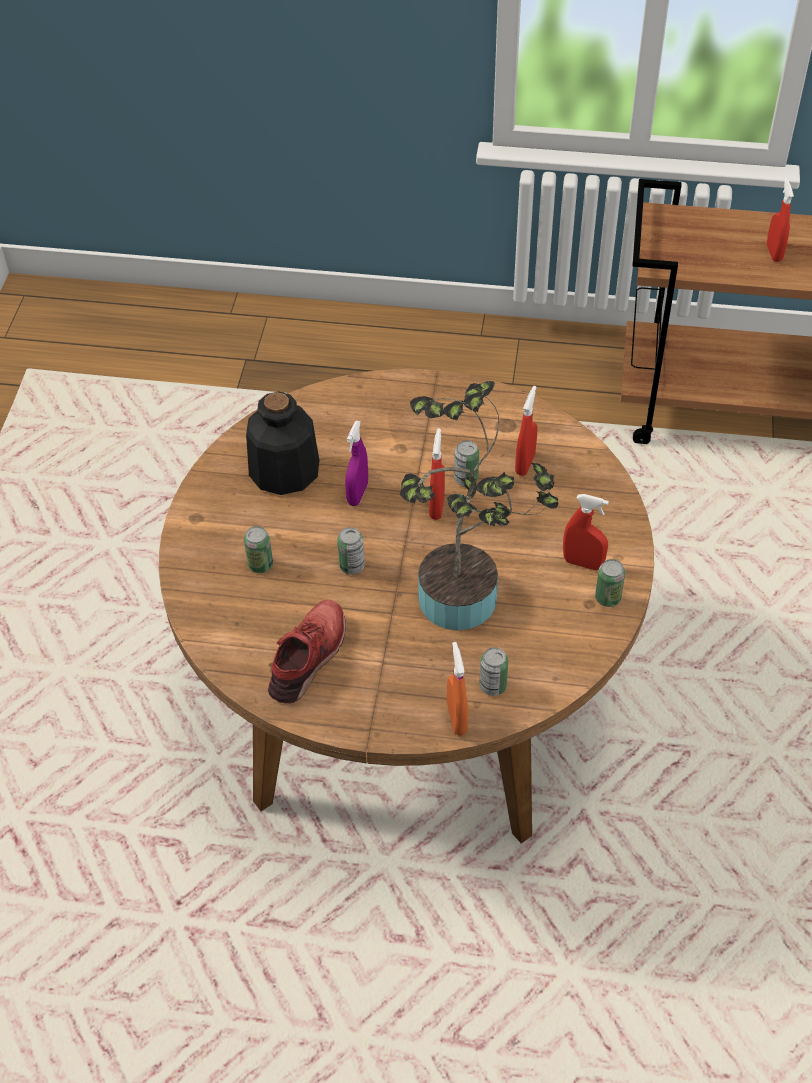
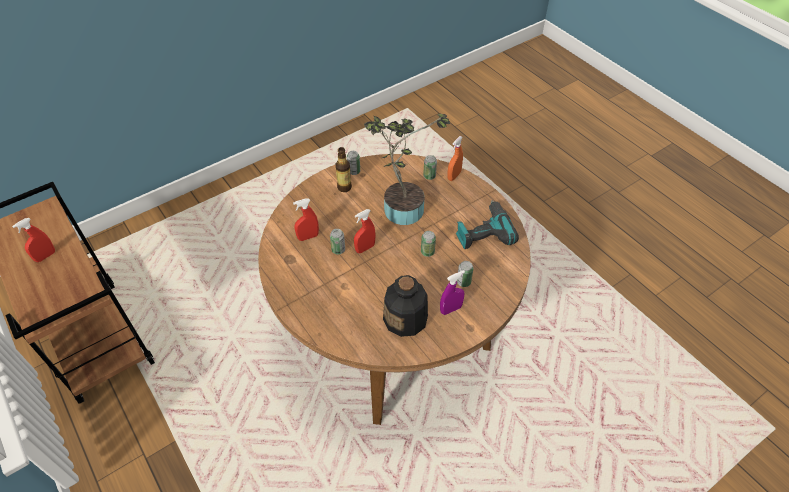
camera: 135 degrees left, 0 degrees up
(309, 658) = (483, 231): red shoe -> power drill
(357, 494) = (388, 280): purple spray bottle -> purple spray bottle (451, 309)
(583, 563) = (344, 187): red spray bottle -> bottle

